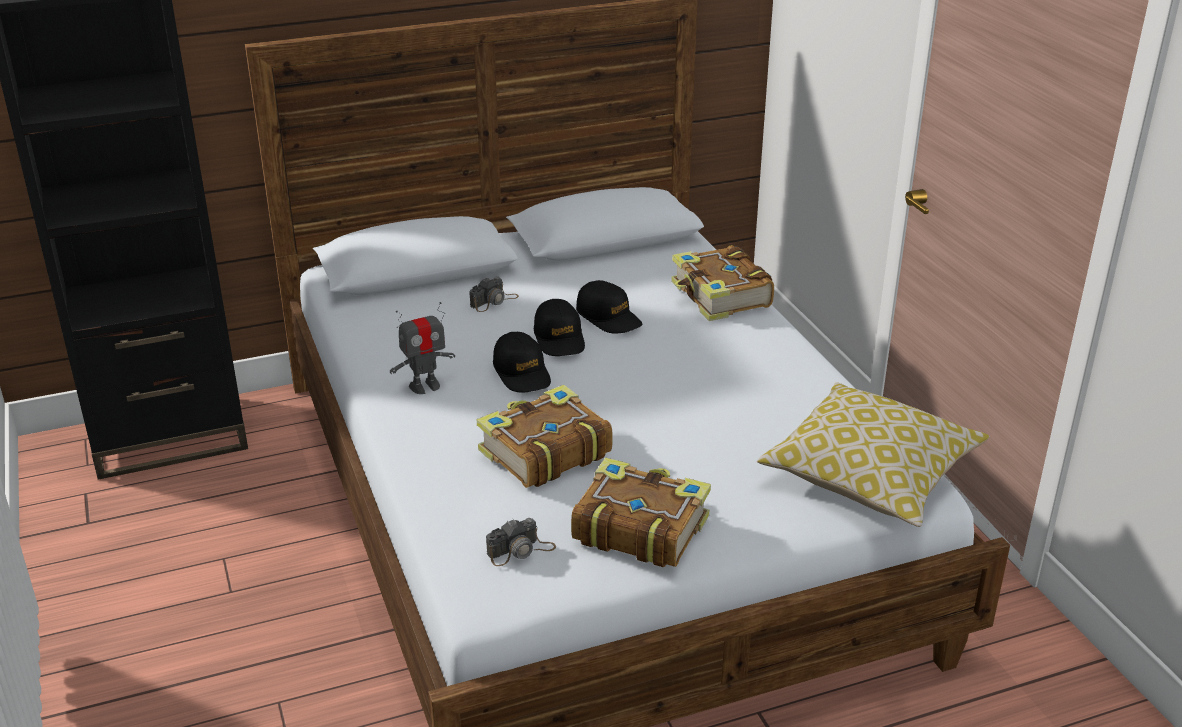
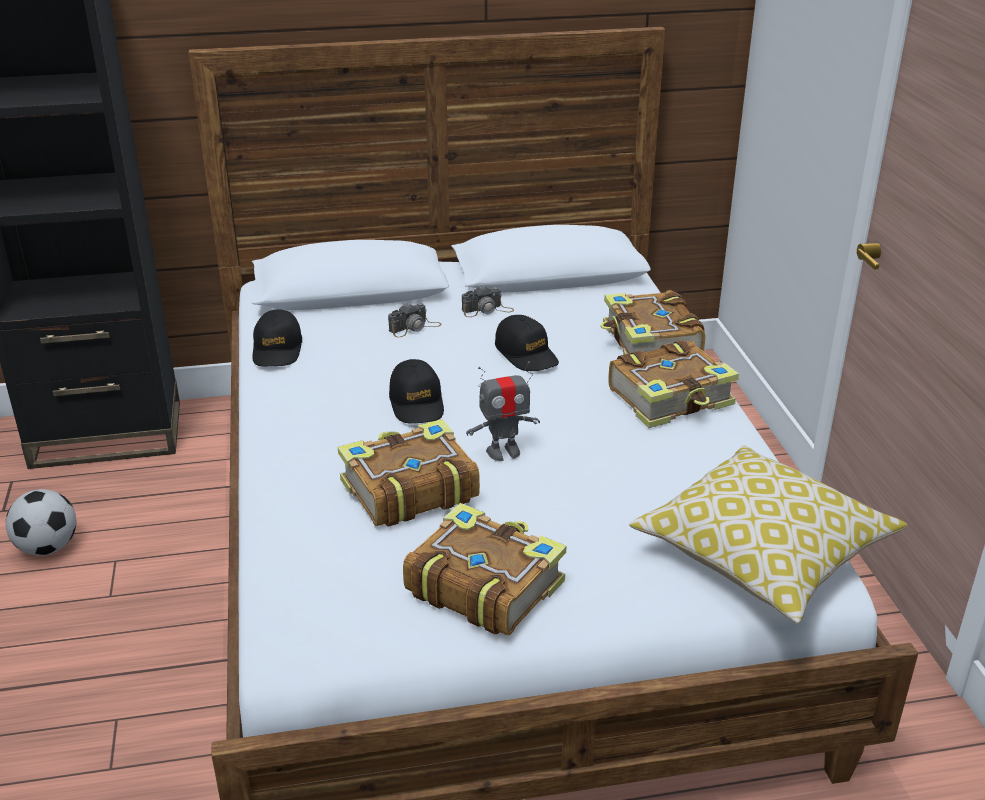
camera: 10 degrees right, 0 degrees up
(149, 553) = (48, 547): none -> football
(425, 386) = (313, 407): toy robot -> toy robot (503, 452)
(521, 550) = (346, 596): camera -> camera (487, 310)
(559, 338) = (467, 371): black cap -> black cap (277, 349)
(755, 347) = (672, 398): none -> book

